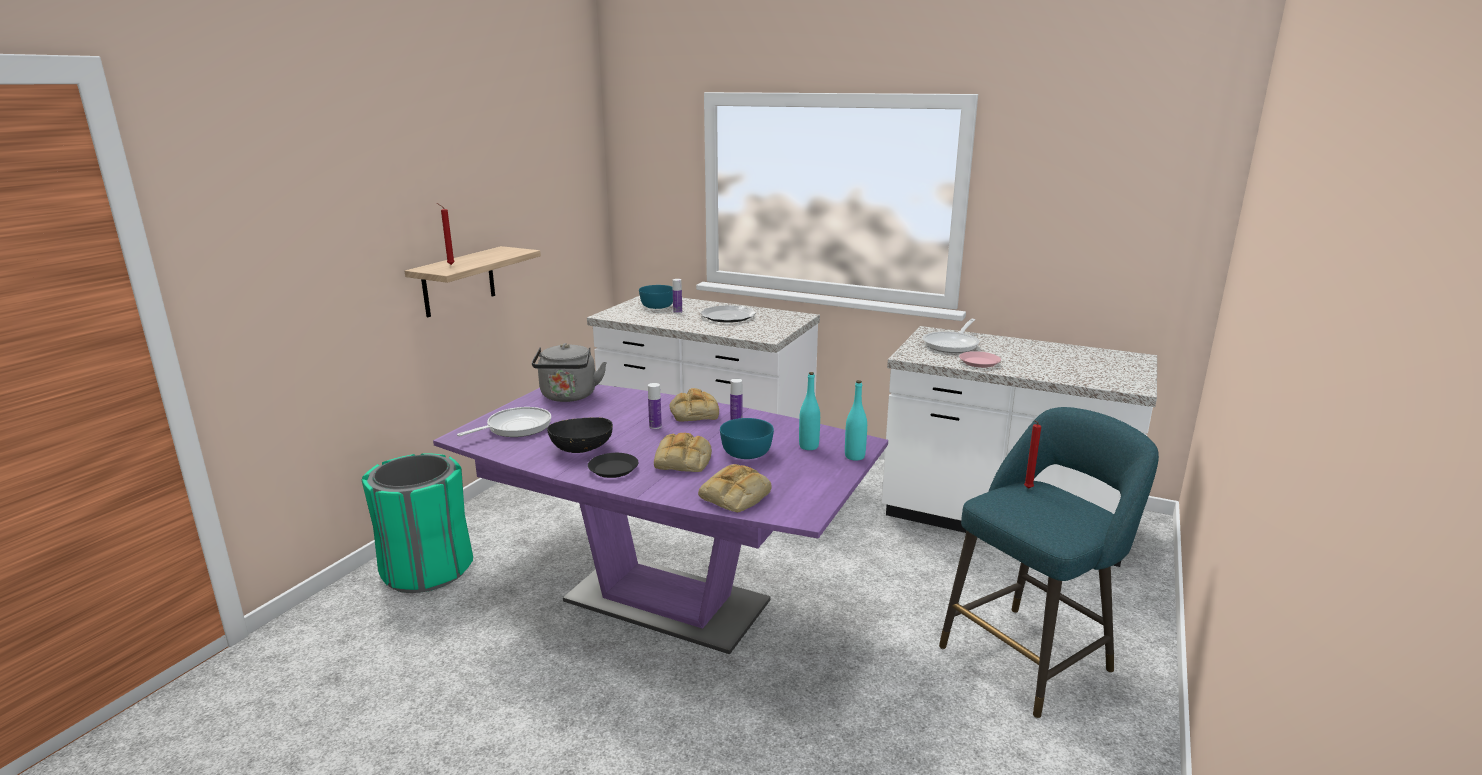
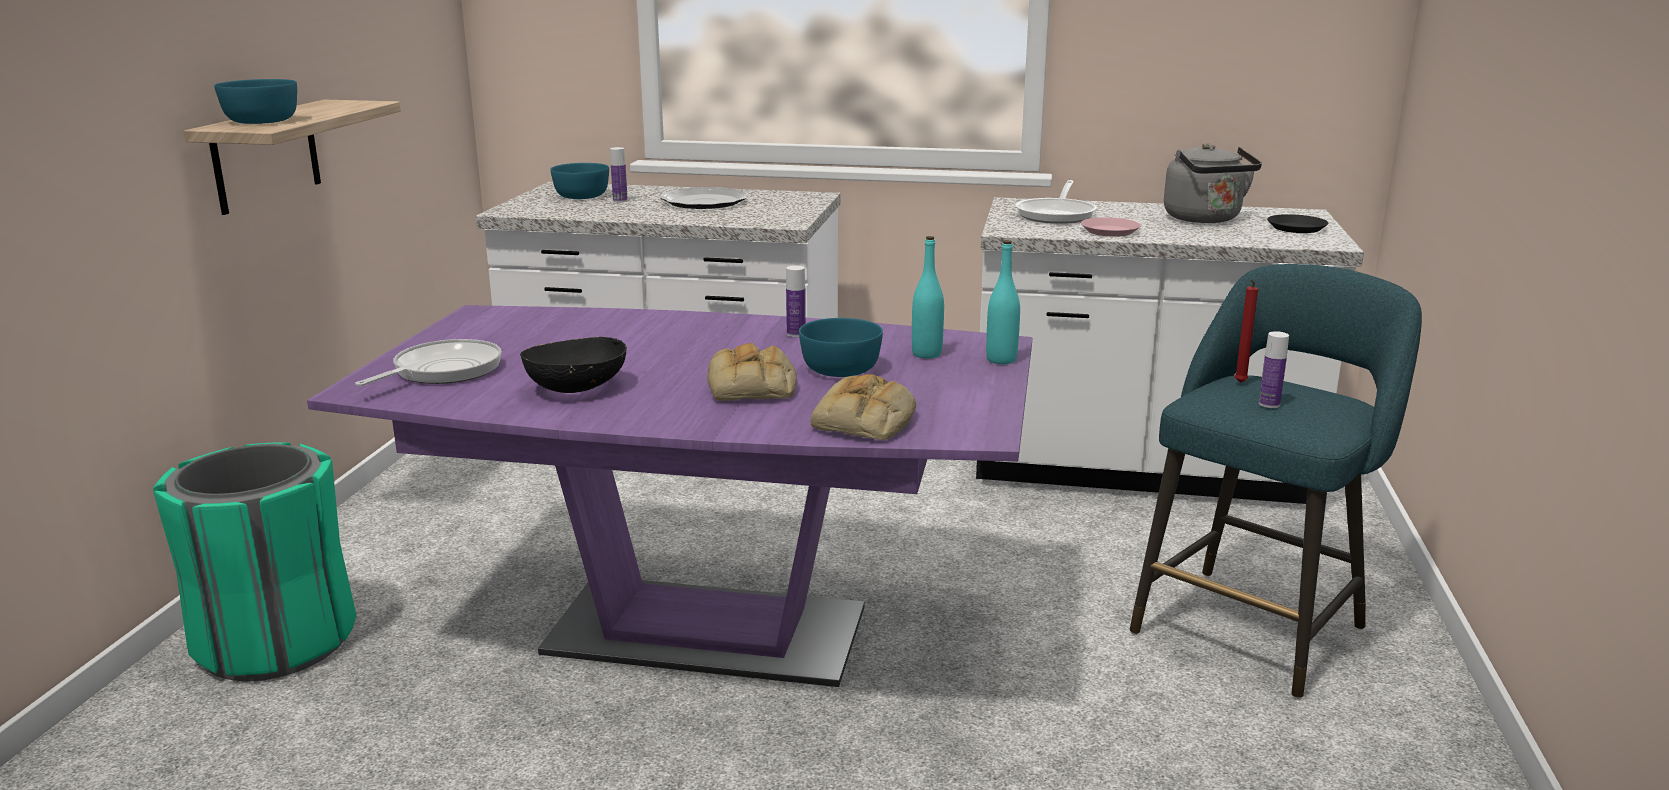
camera: 15 degrees left, 0 degrees up
(449, 264) = (260, 121): red candle -> turquoise bowl
(568, 397) = (503, 325): grey kettle -> grey kettle (1205, 219)
(613, 469) = (648, 408): black plate -> black plate (1296, 228)
(655, 426) = (674, 350): bottle -> bottle (1269, 404)
(693, 412) = (722, 329): bread -> none

